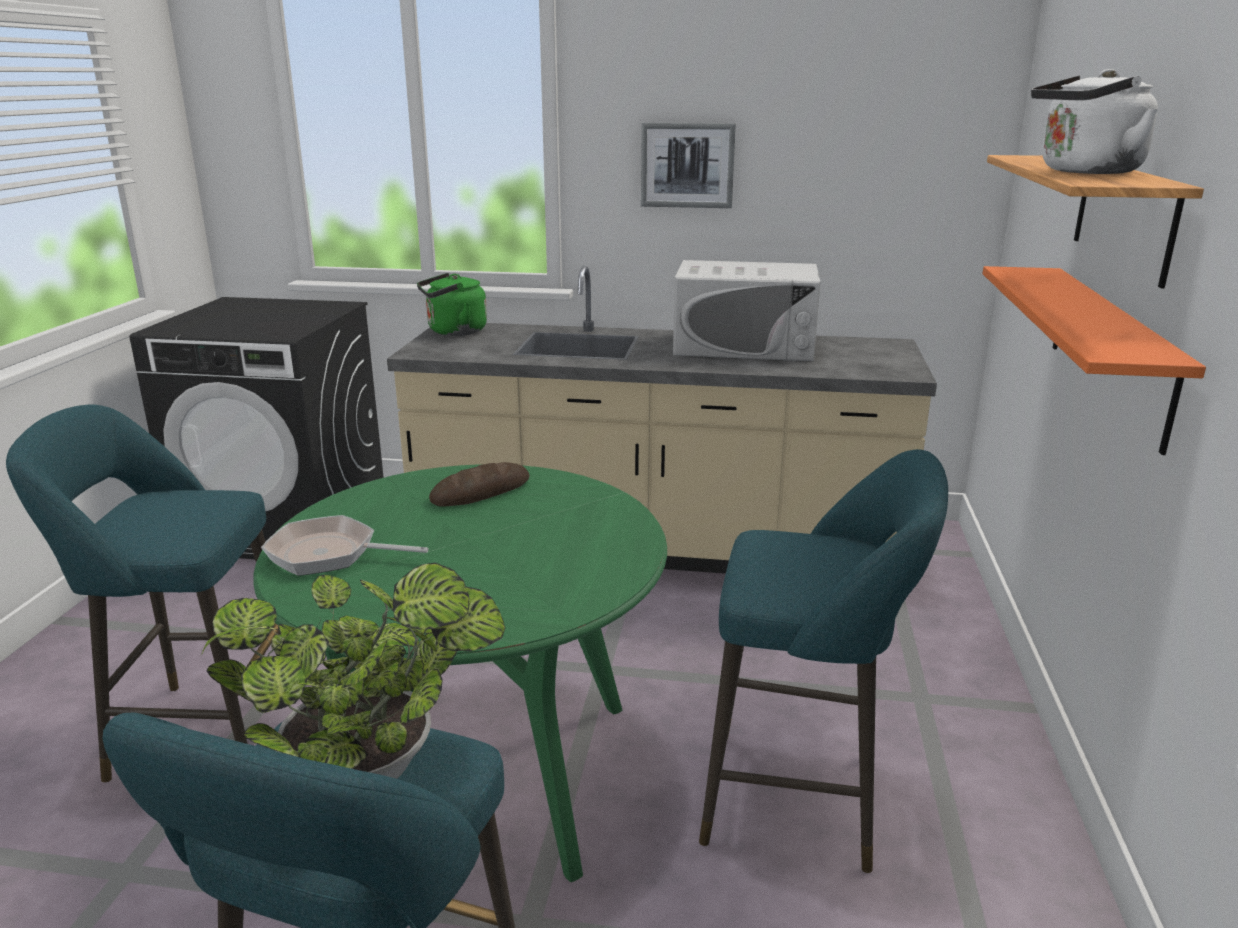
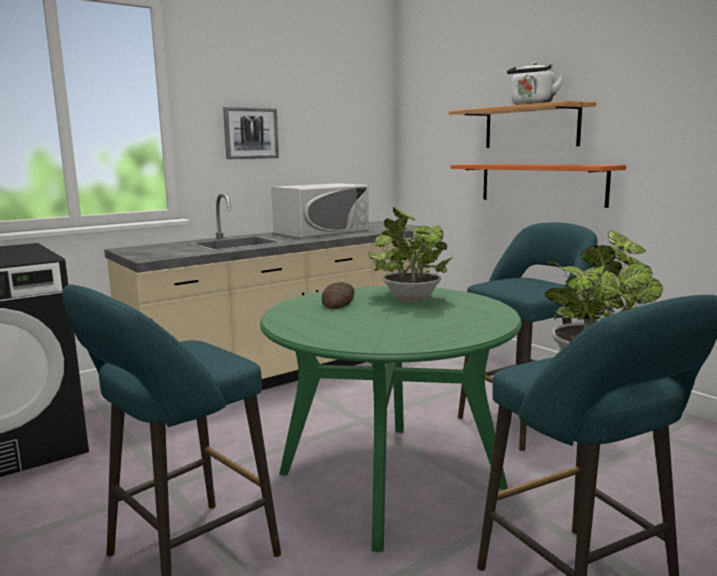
camera: 45 degrees left, 10 degrees down
(329, 554) = (344, 334): frying pan -> none
(453, 332) = (136, 250): green kettle -> none
(560, 523) = (409, 298): none -> potted plant

